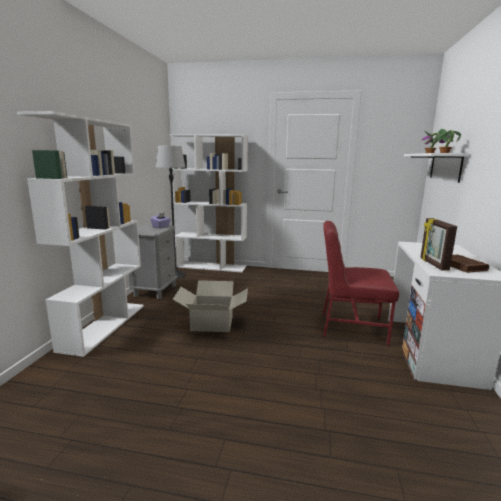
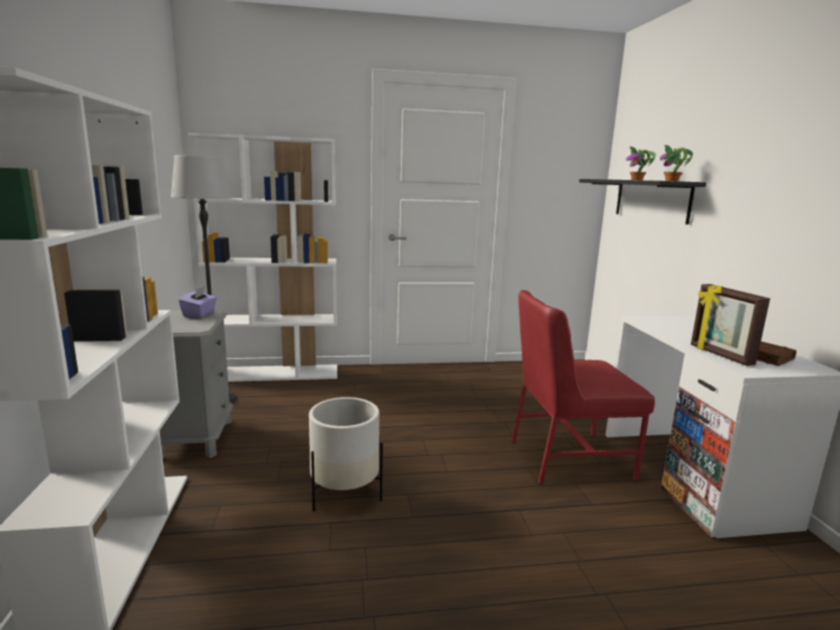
camera: 20 degrees left, 0 degrees up
(212, 323) = (345, 494): cardboard box -> white planter
(445, 167) = (651, 200): white shelf -> black shelf

